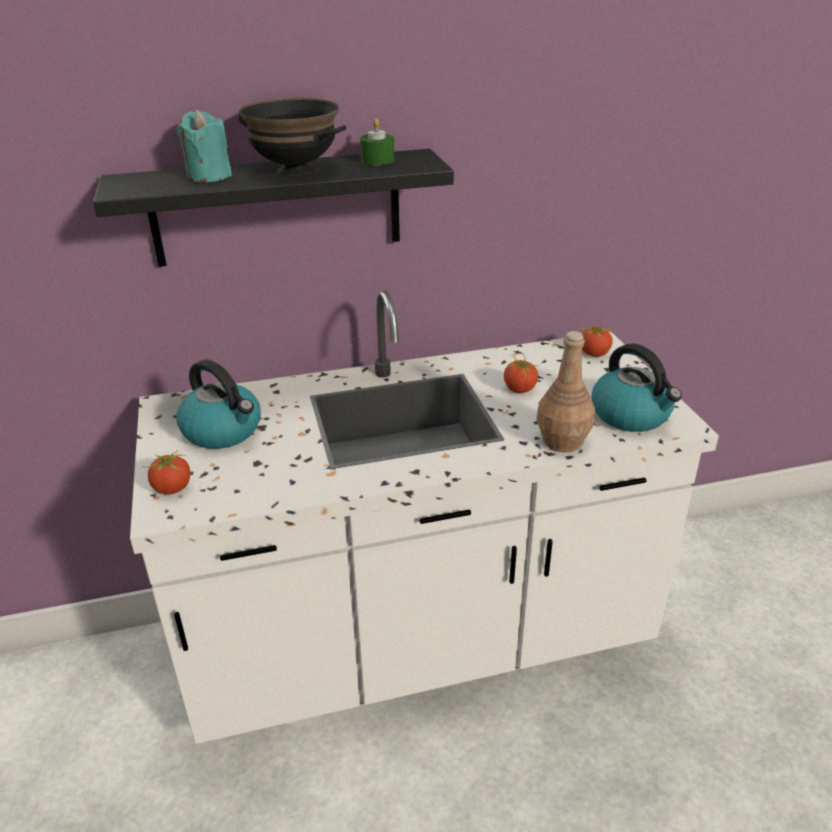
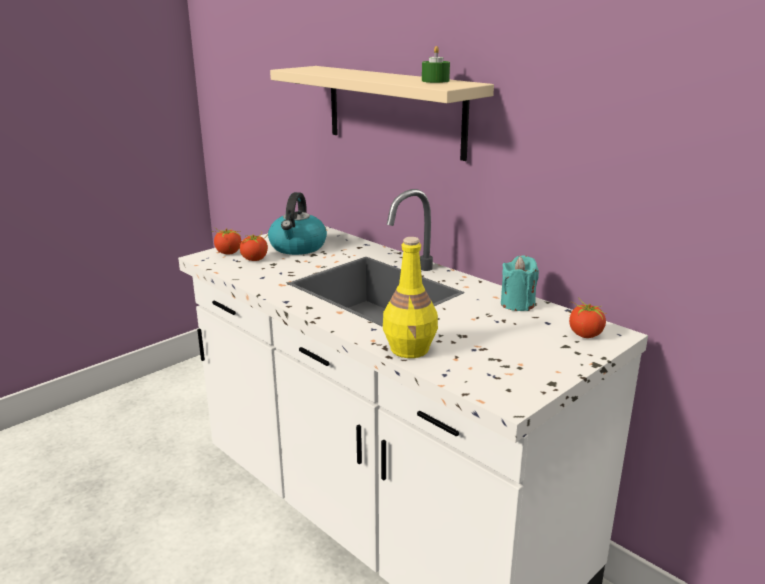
camera: 60 degrees right, 10 degrees down
(209, 176) = (341, 71): turquoise candle -> turquoise candle (517, 304)
(277, 208) = (394, 110): black shelf -> beige shelf
(294, 170) = (379, 76): black bowl -> none
(519, 389) = (470, 316): tomato -> tomato (255, 259)
(562, 440) = (410, 349): brown bottle -> yellow bottle
(631, 415) = (493, 372): kettle -> none

